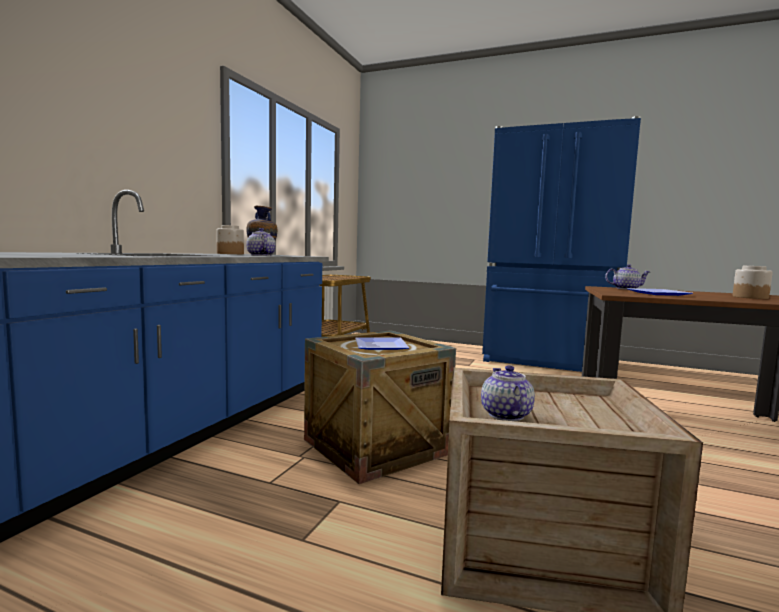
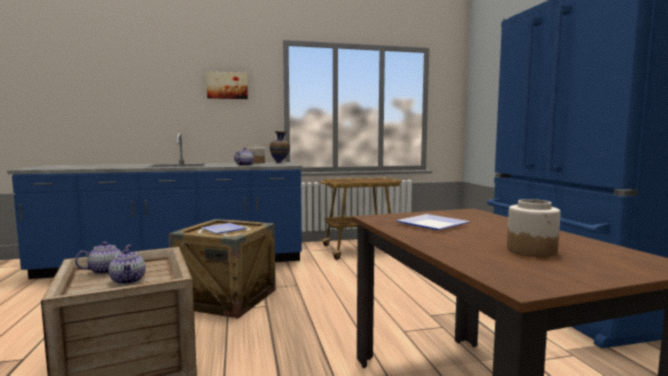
camera: 55 degrees right, 0 degrees up
(151, 115) = (227, 85): none -> picture
(626, 289) = (477, 216): teapot -> teapot (128, 280)

